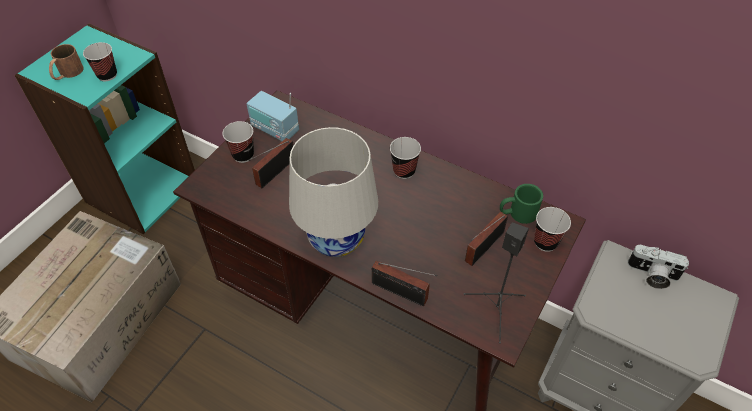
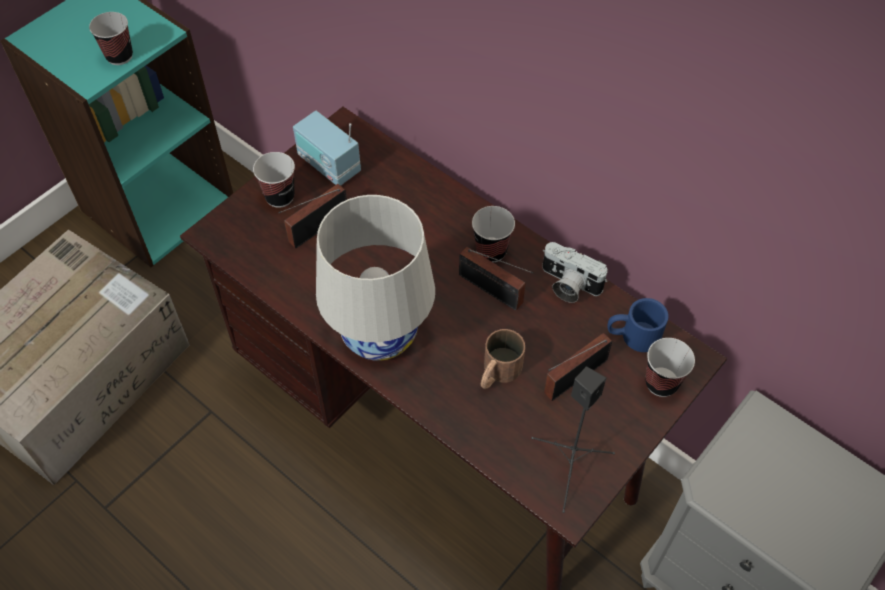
camera: 10 degrees right, 5 degrees up
(67, 73) = (68, 47): brown mug -> brown mug (497, 373)
(402, 293) = (450, 423): radio -> radio (493, 291)
(517, 213) = (632, 336): green mug -> blue mug
(652, 275) = (804, 450): camera -> camera (568, 285)

